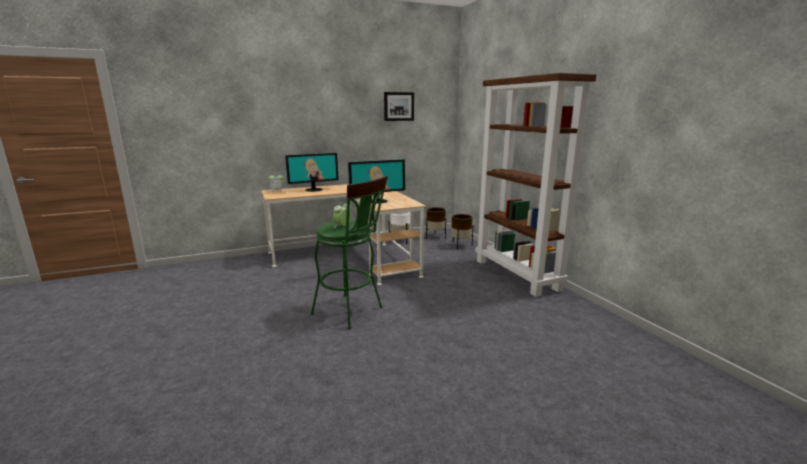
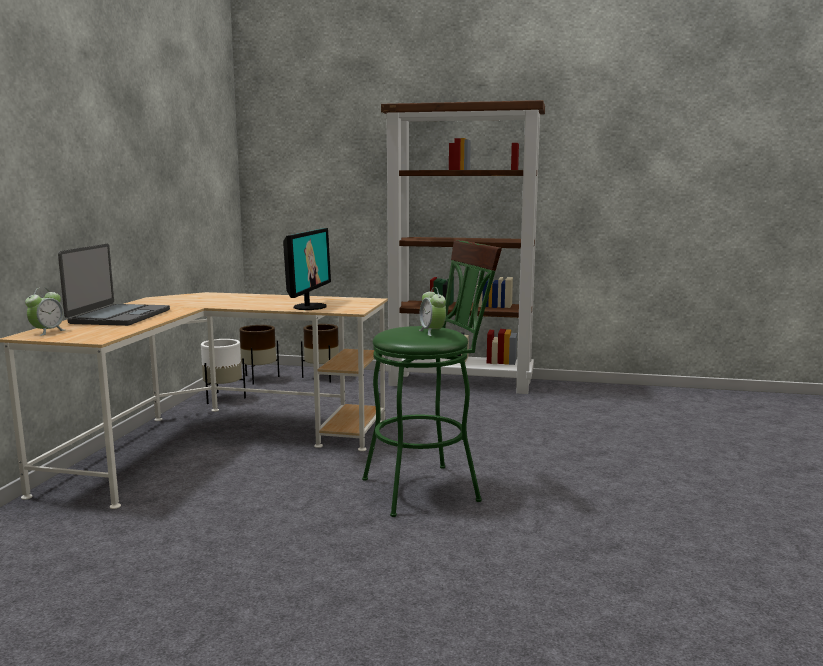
camera: 55 degrees left, 5 degrees down
(314, 190) = (119, 317): monitor -> laptop
(398, 106) = (181, 141): picture -> none

